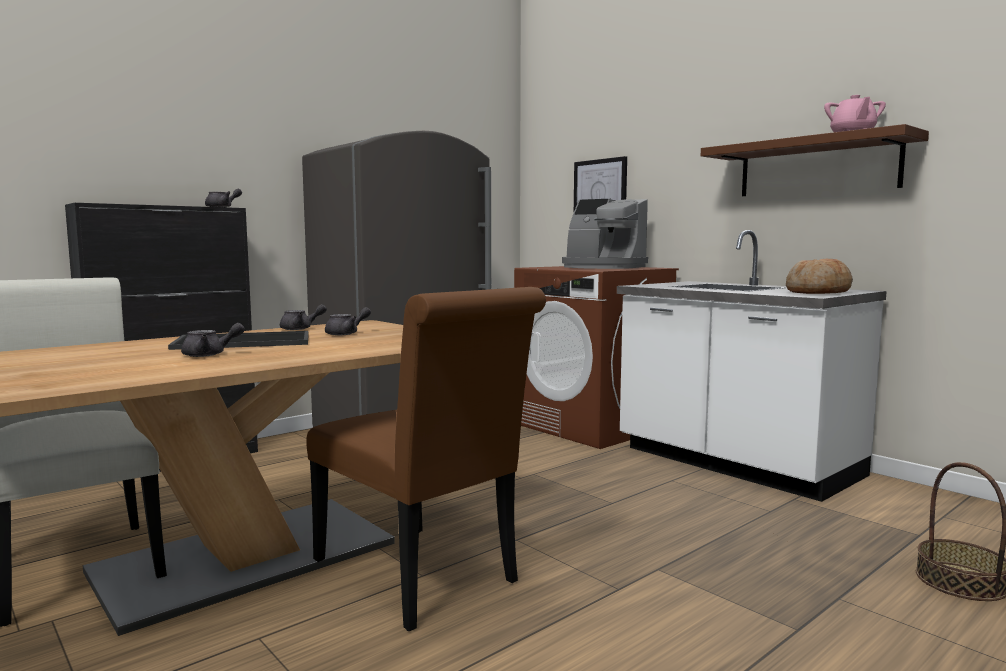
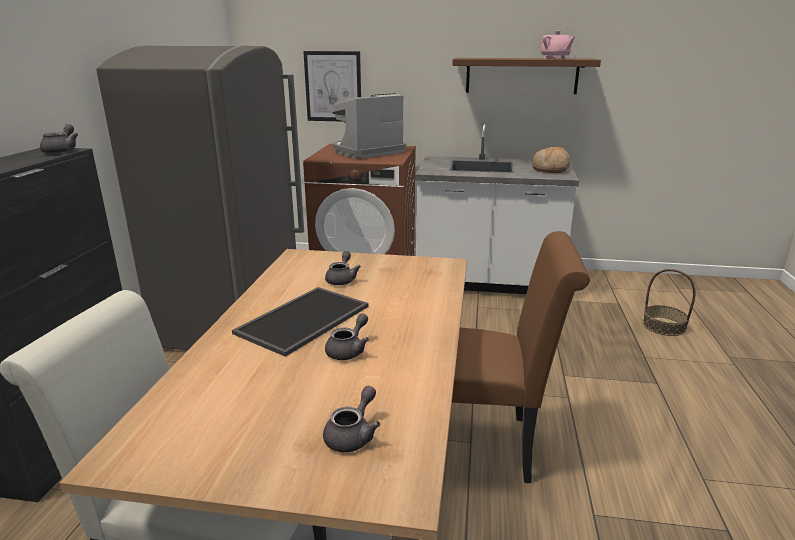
camera: 40 degrees left, 15 degrees up
(301, 329) = (279, 282): grey teapot -> grey teapot (353, 435)
(602, 267) = (367, 152): coffee machine -> coffee machine turned 150 degrees clockwise

